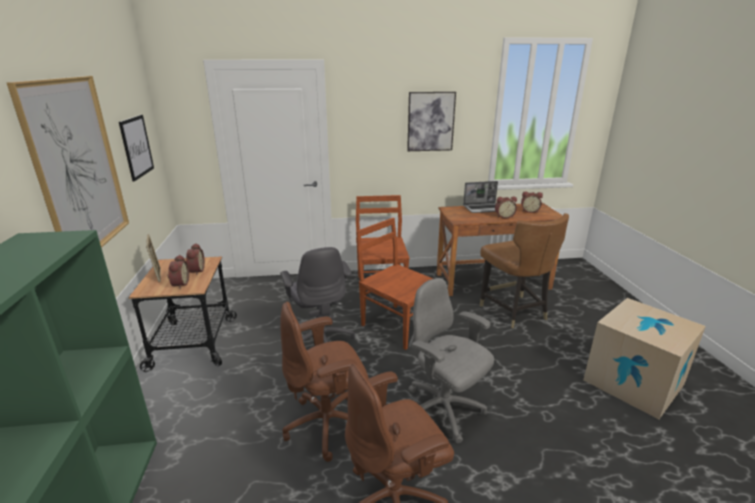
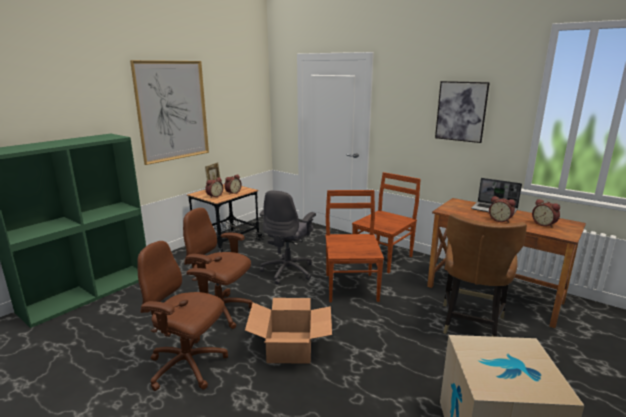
camera: 45 degrees right, 5 degrees down
(136, 147) = (237, 108): picture -> none
(444, 411) = (290, 347): grey office chair -> cardboard box

